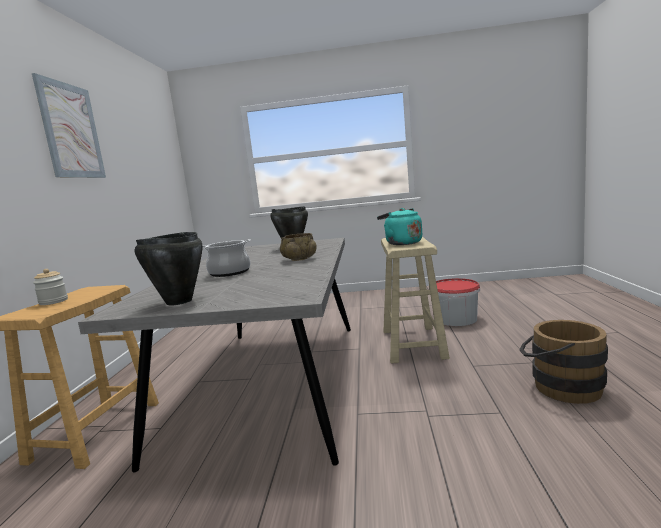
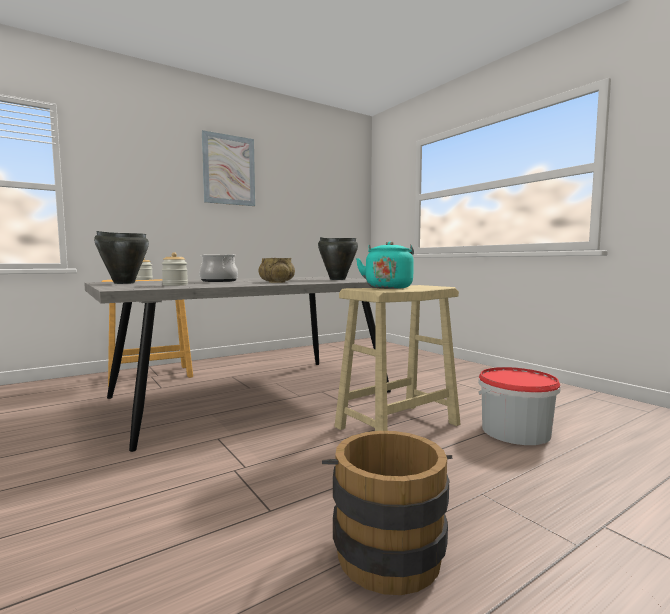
camera: 50 degrees right, 5 degrees down
(273, 283) = (175, 285): none -> jar

